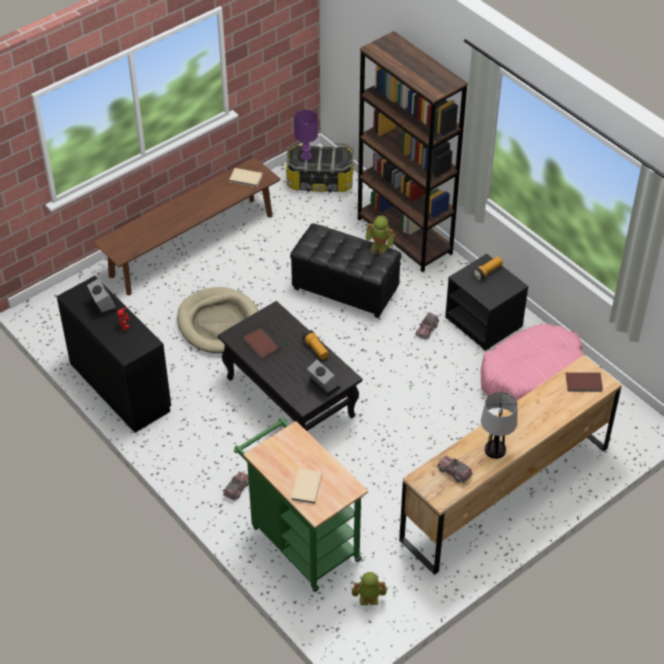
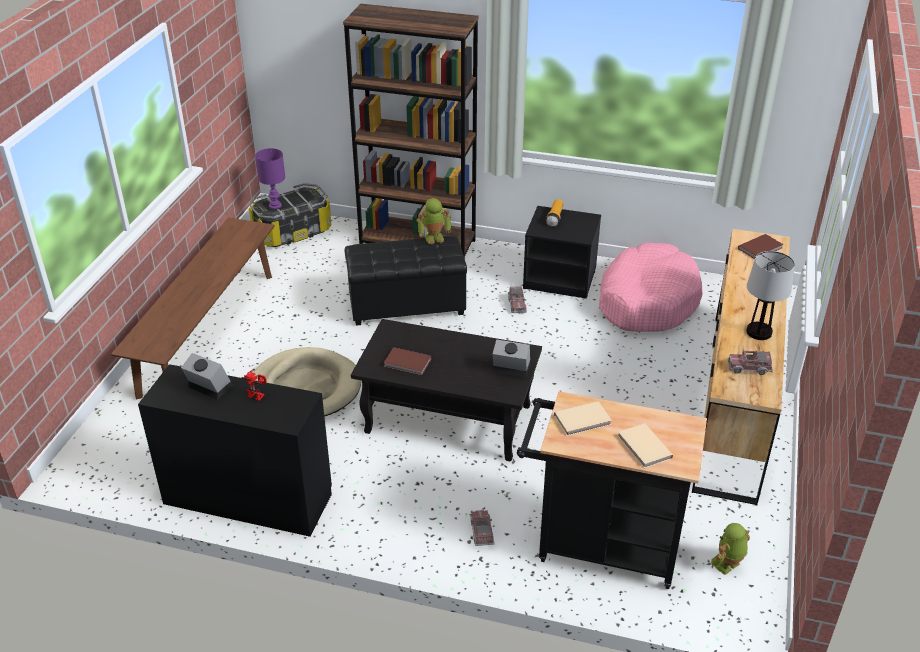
camera: 35 degrees left, 10 degrees down
(246, 179) = (238, 237): beige book -> beige book (583, 420)
(300, 540) = (599, 545): green cart -> black cart
(316, 349) = (469, 342): flashlight -> none

